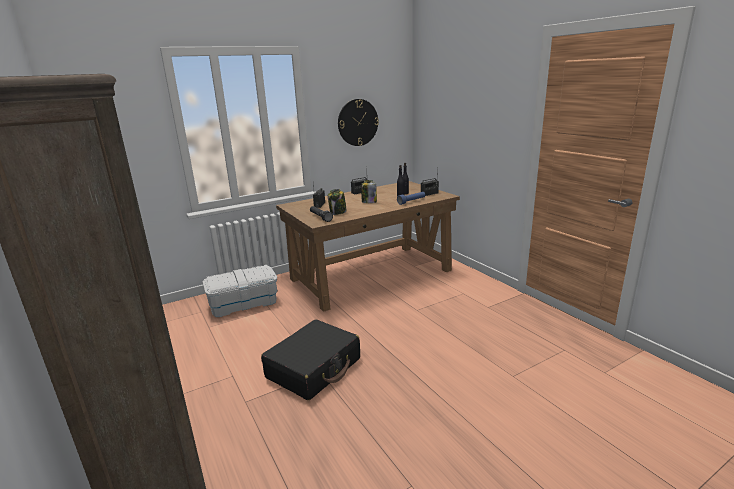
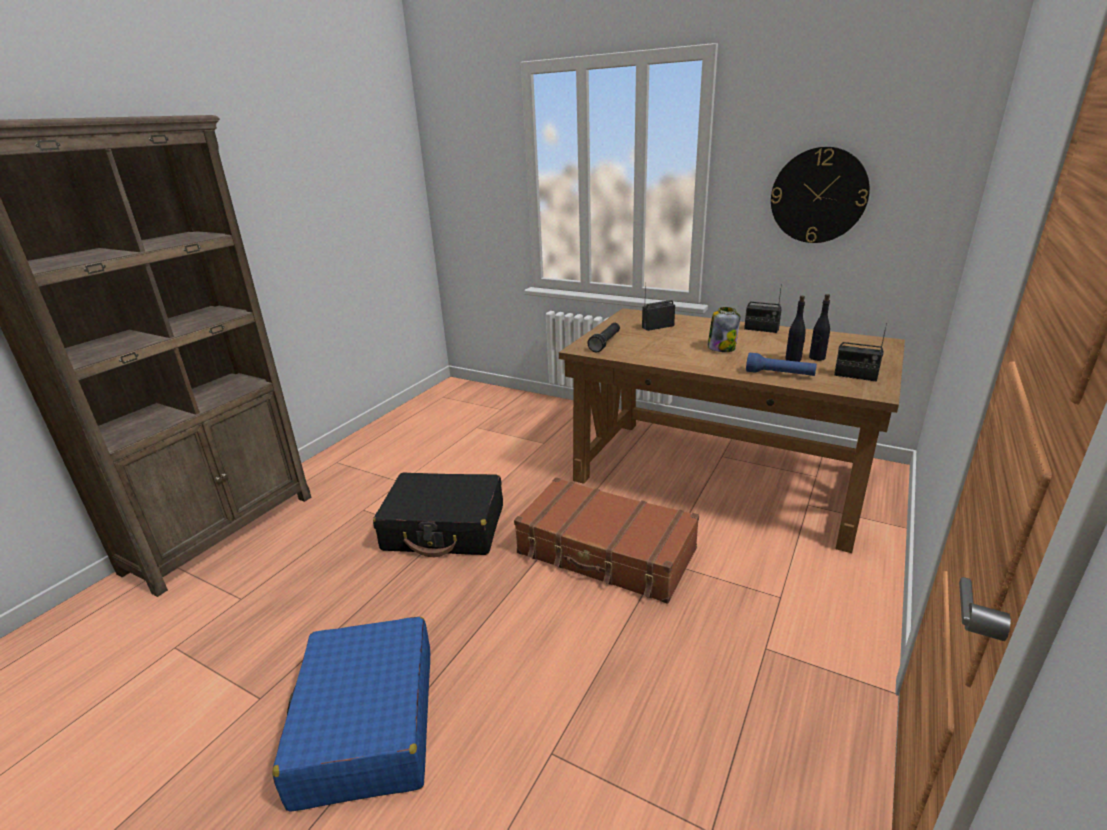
camera: 60 degrees right, 5 degrees up
(244, 303) = (539, 423): white storage box -> none
(338, 212) = (640, 346): jar -> none
(396, 321) = (606, 552): none -> brown suitcase
(463, 435) = (366, 724): none -> blue suitcase

